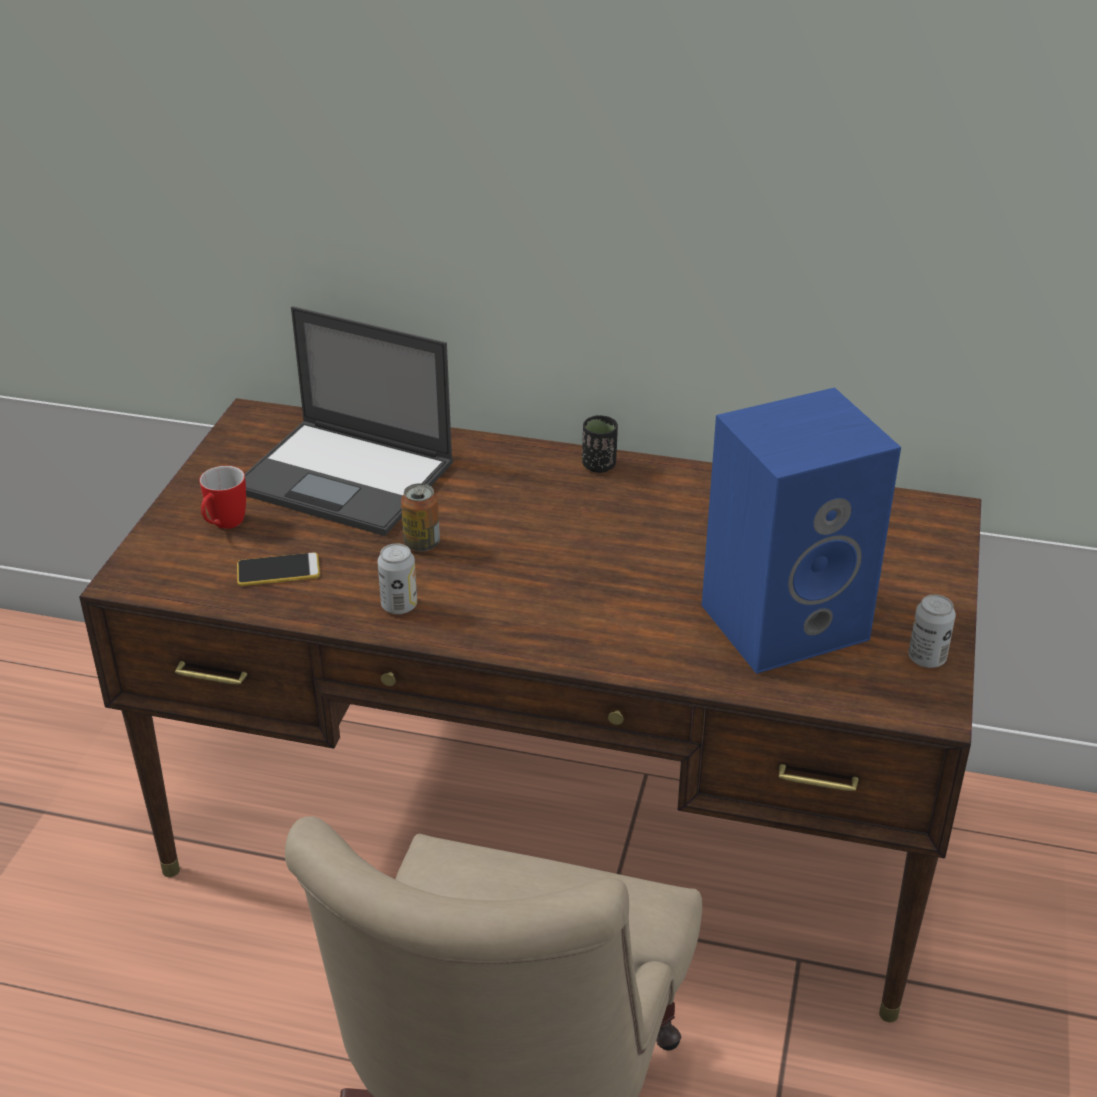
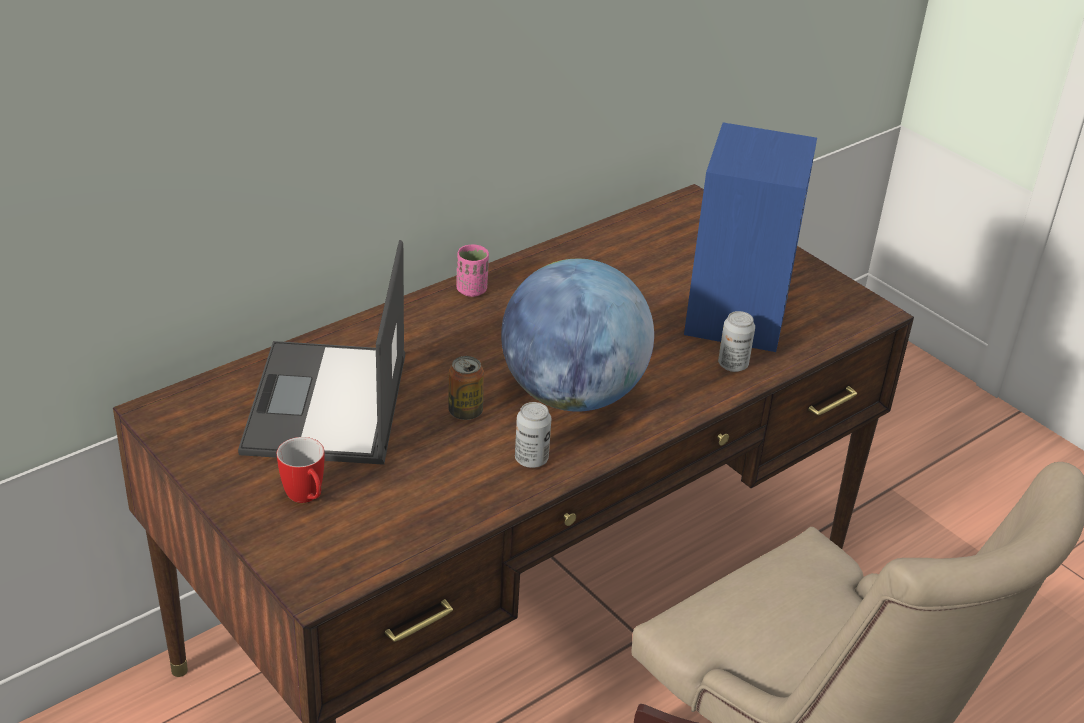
camera: 55 degrees left, 0 degrees up
(278, 570) = (410, 498): phone -> none
(347, 478) = (326, 405): laptop -> laptop turned 120 degrees clockwise
(519, 585) = (572, 395): none -> globe
(599, 465) = (472, 290): black cup -> pink cup
(926, 658) = (825, 287): can -> can (733, 365)

